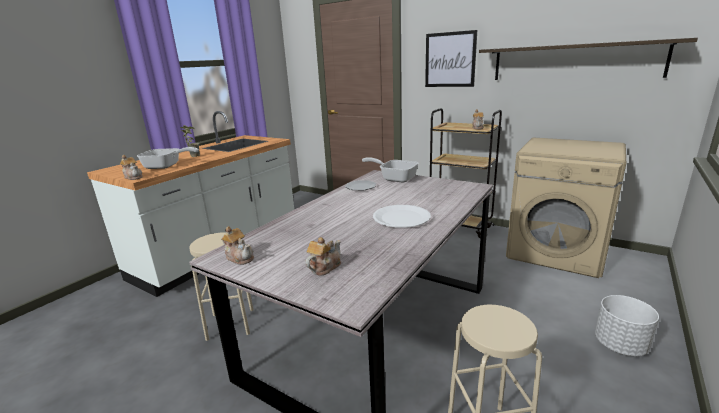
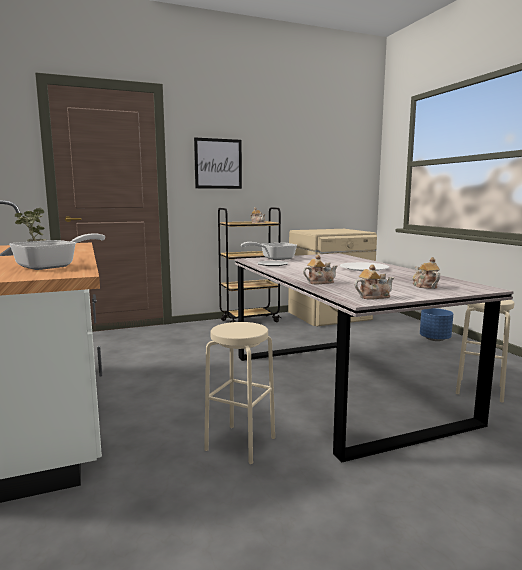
camera: 55 degrees left, 10 degrees down
(133, 177) = (64, 275): teapot -> teapot (320, 282)
(574, 61) = (311, 171): shelf -> none
(620, 345) = (435, 339): white planter -> blue planter

